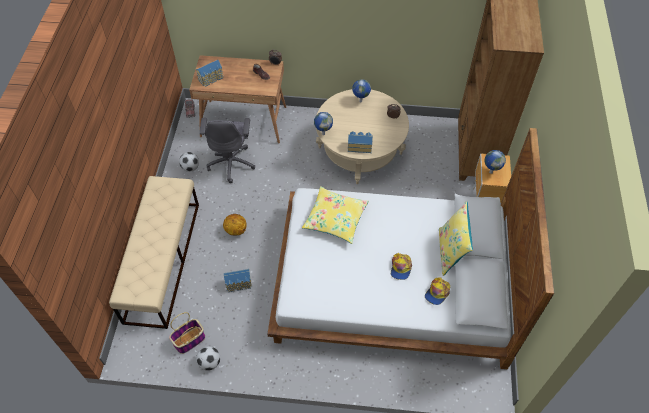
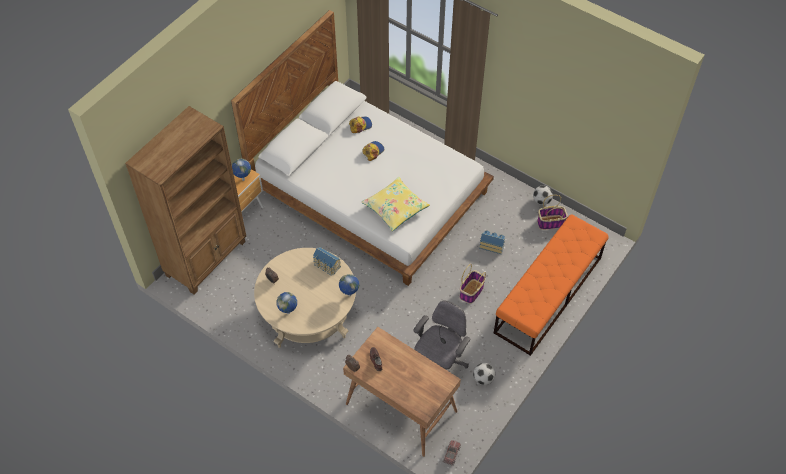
camera: 150 degrees left, 0 degrees up
(162, 261) = (548, 295): beige bench -> orange bench
(211, 78) = (430, 382): toy house -> none
(235, 230) = (471, 292): basketball -> basket
(450, 252) = (327, 146): yellow pillow -> none

